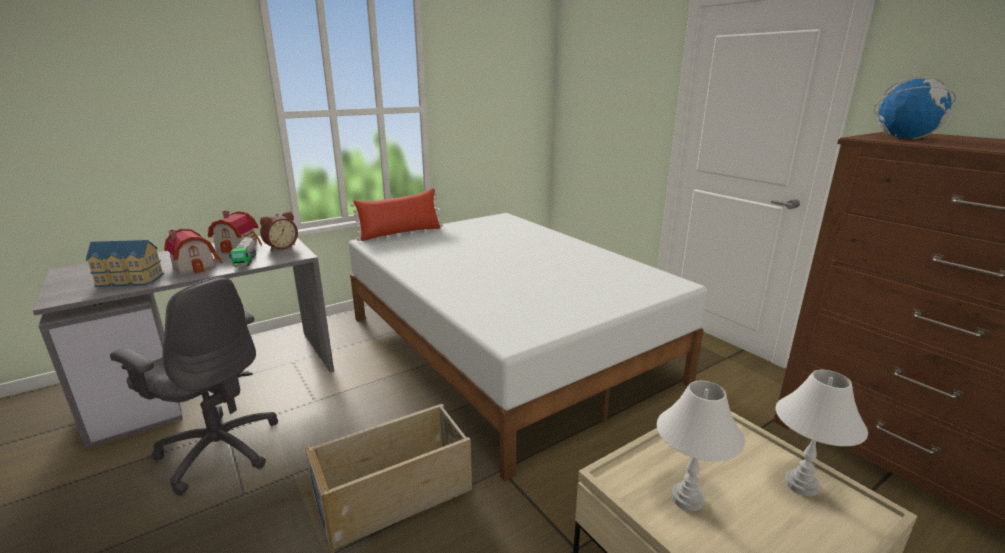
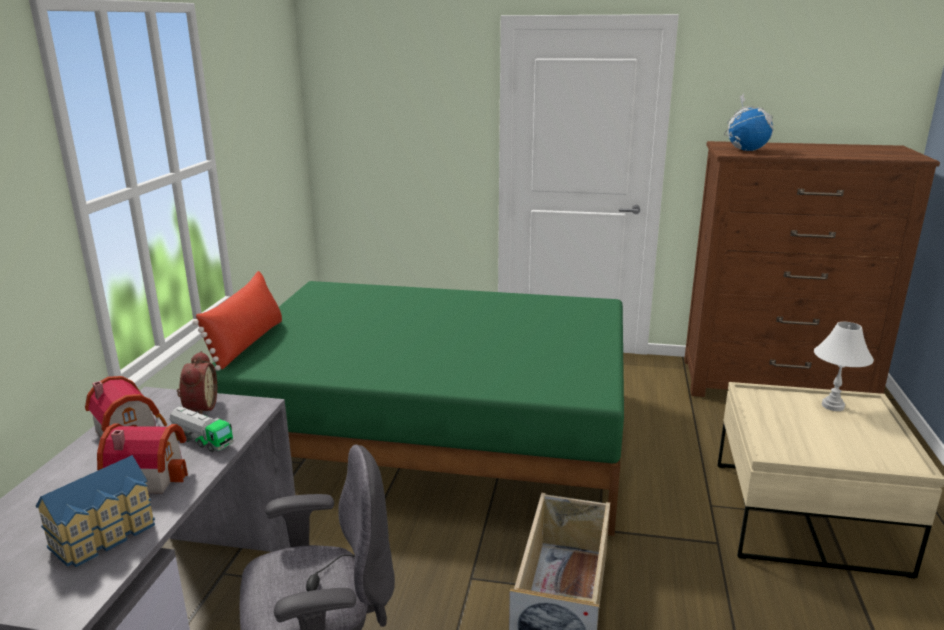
camera: 45 degrees left, 0 degrees up
(506, 347) = (436, 435): white bed -> green bed
(687, 499) = (812, 443): white table lamp -> none

